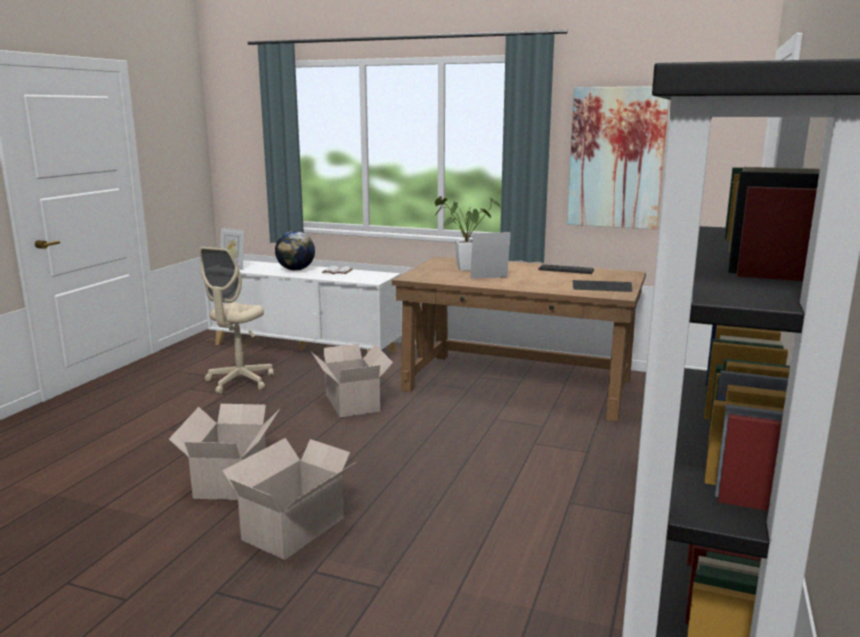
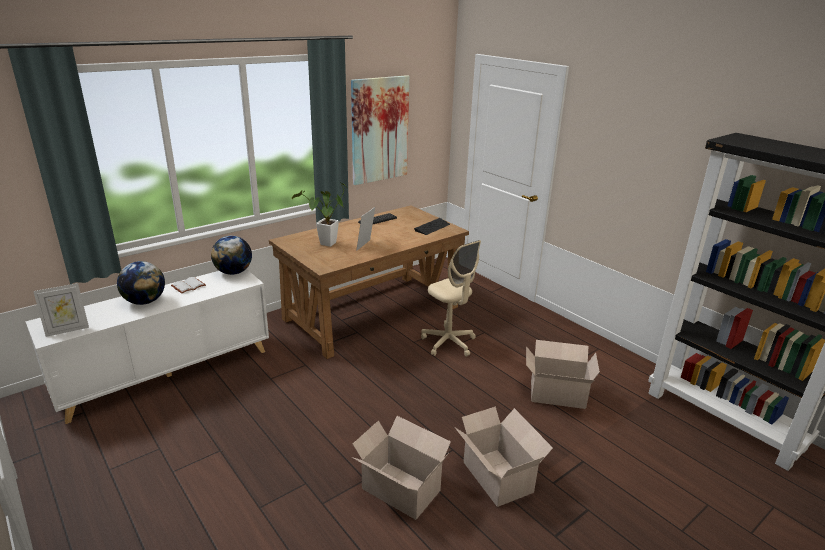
camera: 60 degrees left, 10 degrees up
(240, 382) = (200, 434): beige office chair -> beige office chair (448, 343)
(352, 402) = (321, 387): cardboard box -> cardboard box (555, 393)
(382, 274) = (234, 272): none -> globe

